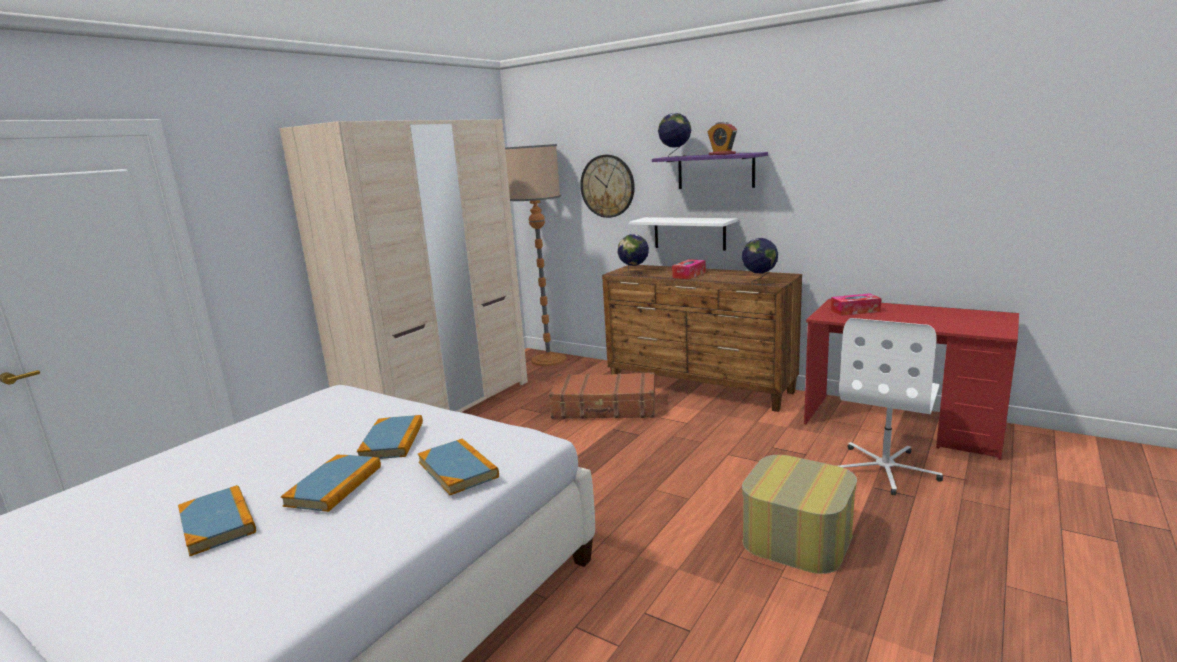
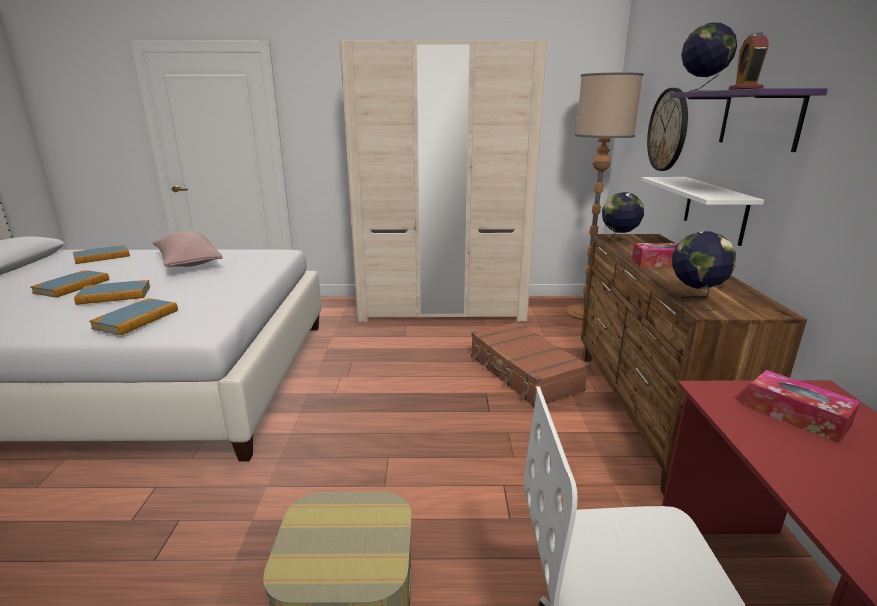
camera: 55 degrees right, 5 degrees up
(266, 442) = (188, 263): none -> pink pillow
(392, 440) = (188, 288): book -> book (102, 257)

